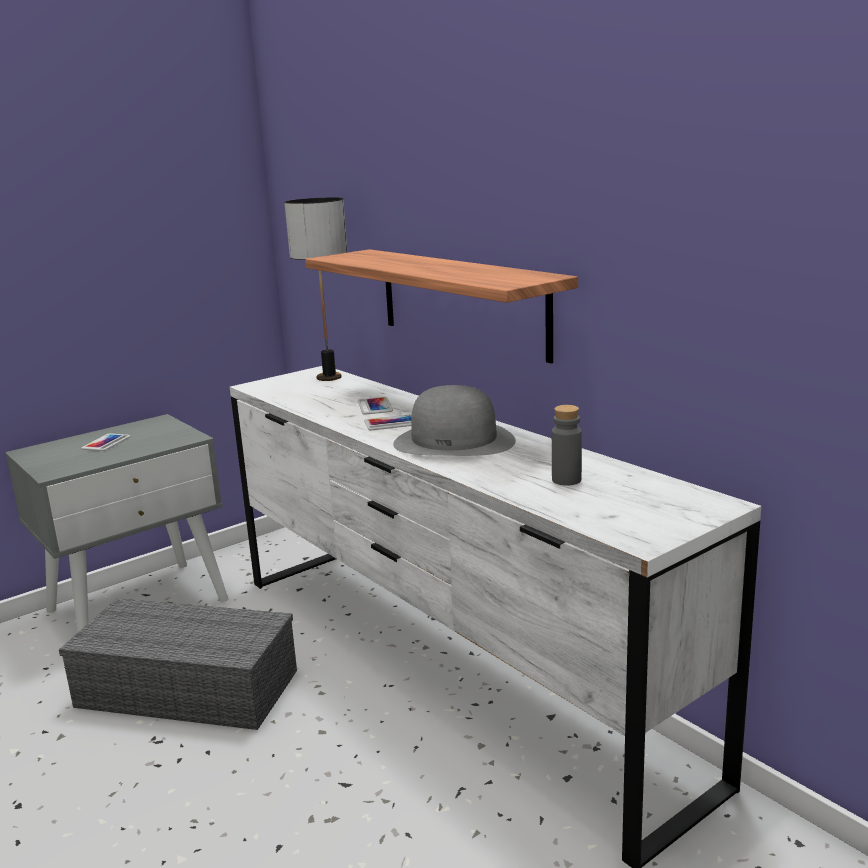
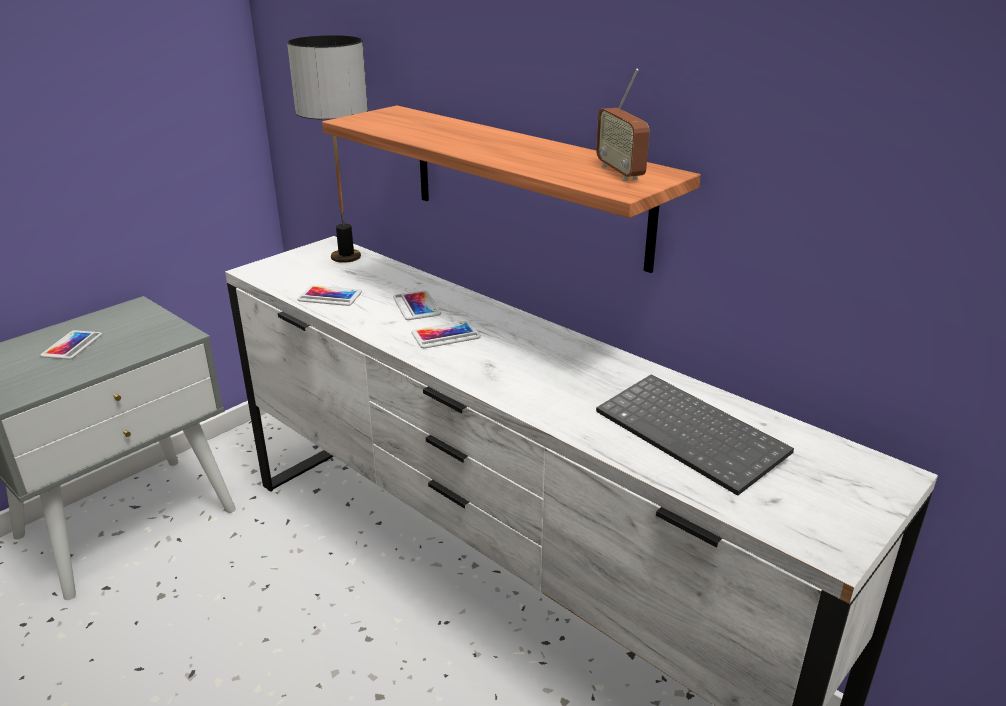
camera: 10 degrees left, 10 degrees up
(191, 687) = (211, 641): grey storage box -> none
(307, 400) = (330, 296): none -> phone
(454, 441) = (533, 367): grey hat -> none
(513, 276) = (620, 172): none -> radio
(566, 480) = (693, 434): grey bottle -> keyboard

